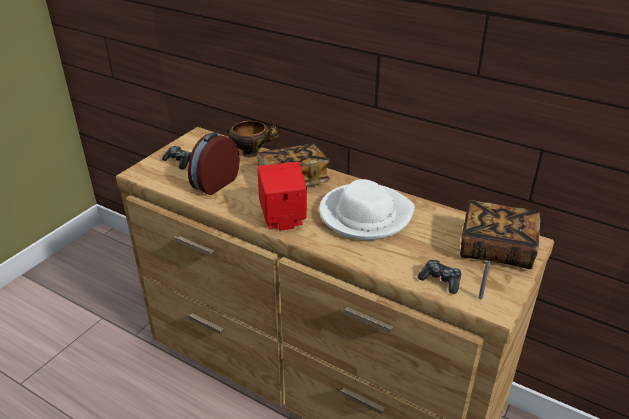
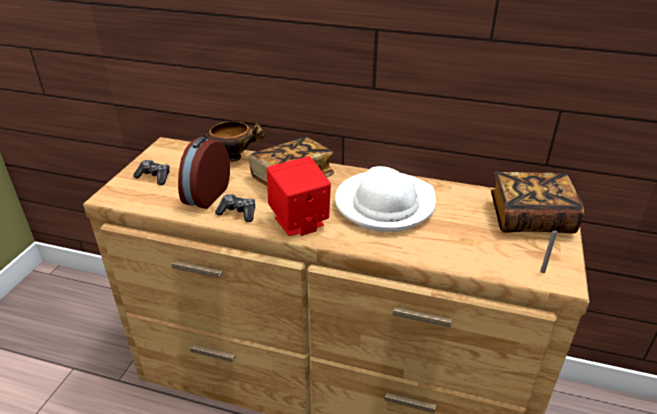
camera: 15 degrees left, 0 degrees up
(440, 280) = (495, 260): game controller -> game controller (238, 213)

